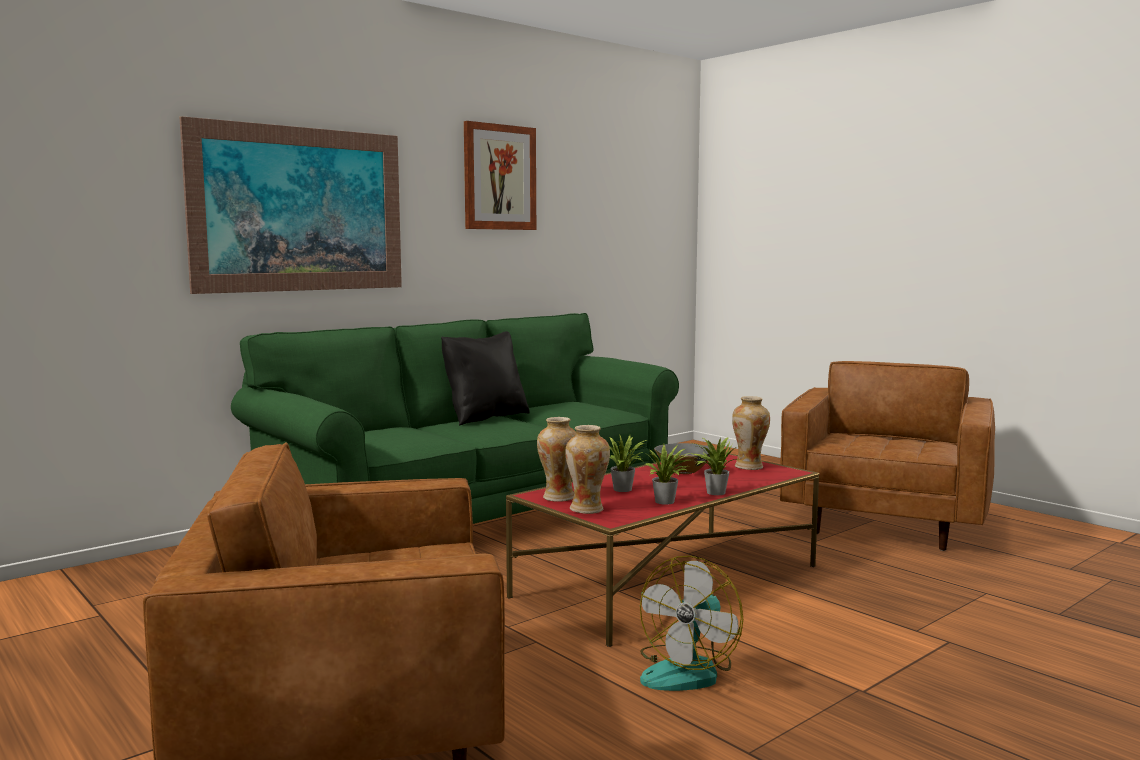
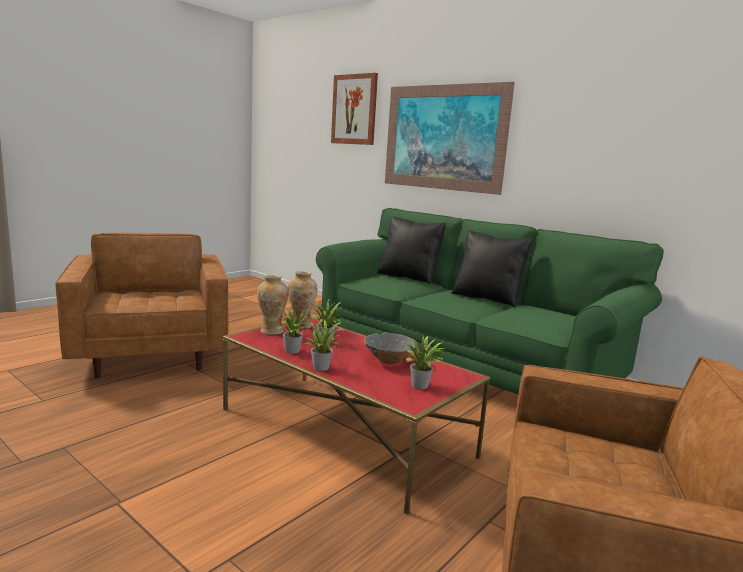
camera: 80 degrees right, 5 degrees up
(371, 430) = (409, 277): none -> black pillow
(499, 177) = (609, 107): picture -> picture (354, 109)
(688, 670) = (179, 433): fan -> none
(749, 467) = (421, 386): vase -> potted plant

